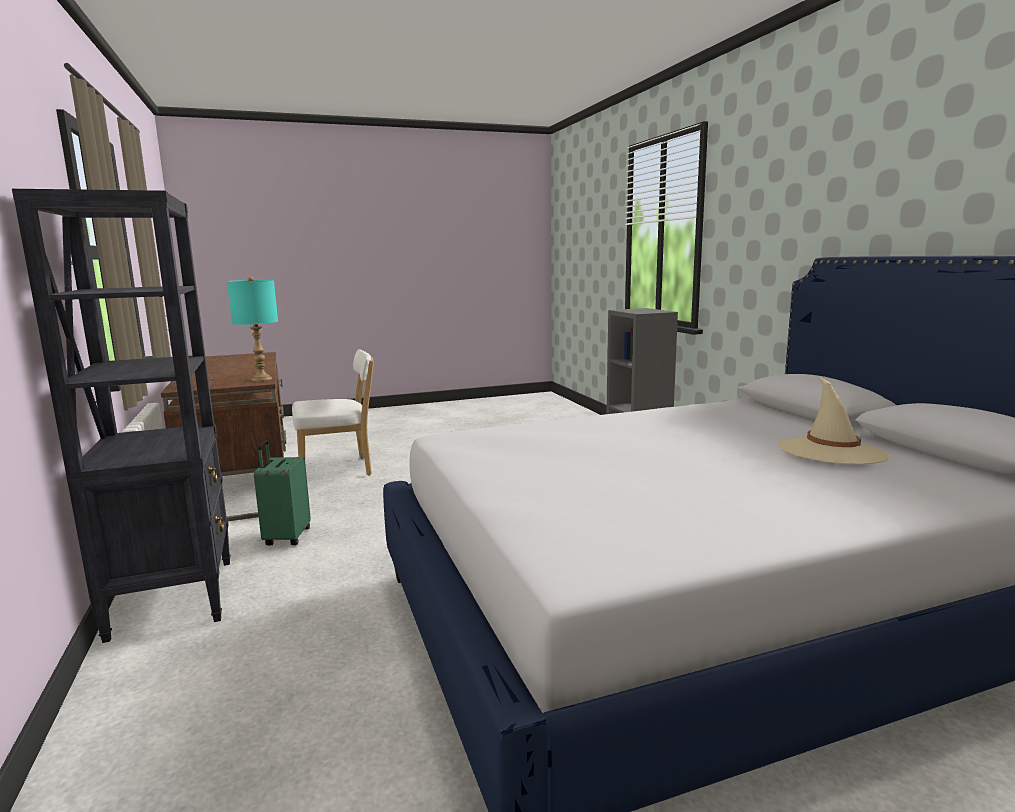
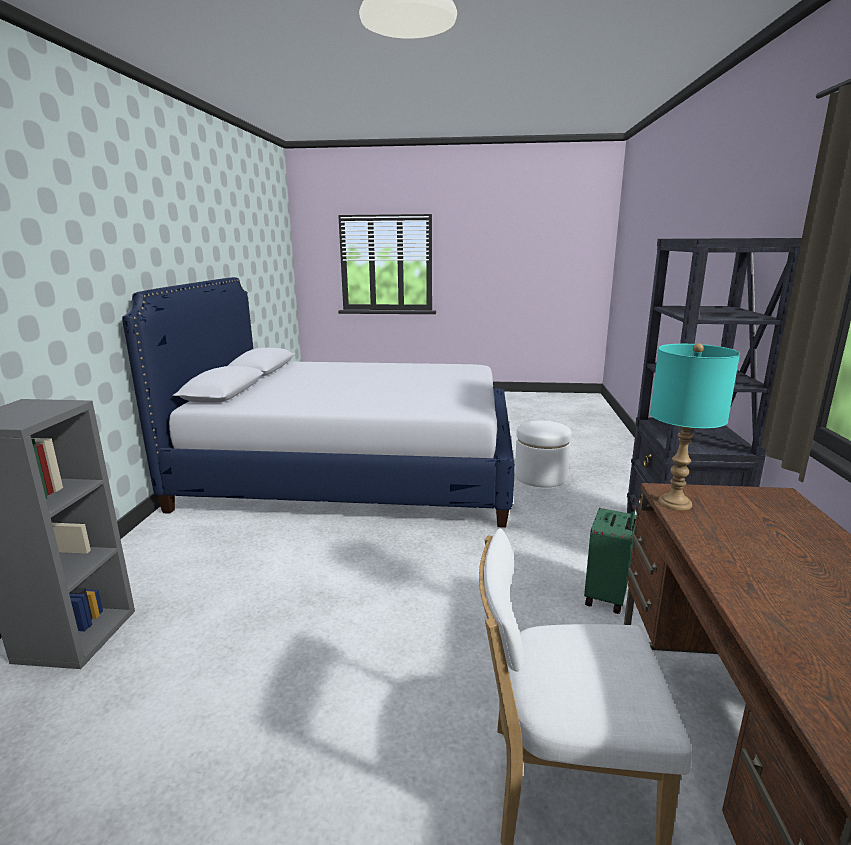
camera: 155 degrees left, 5 degrees up
(350, 704) = (540, 477): none -> white ottoman
(831, 452) = (306, 375): beige hat -> none

